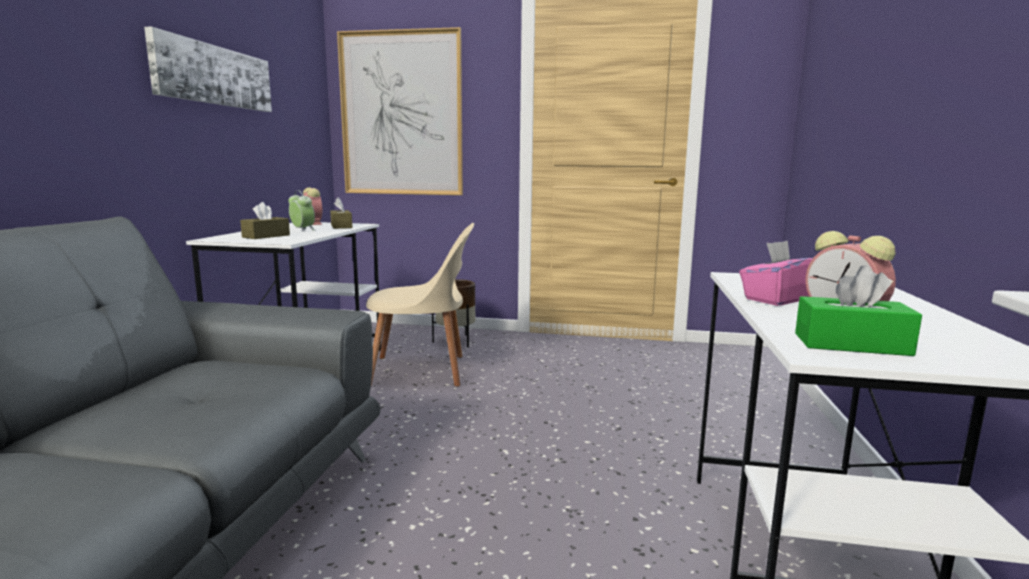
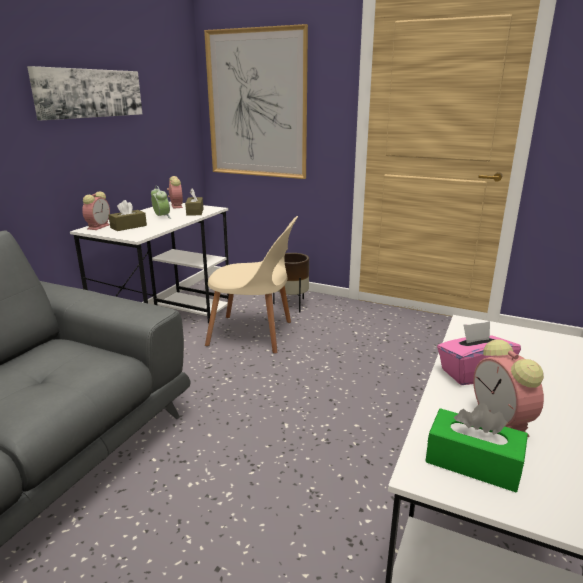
camera: 15 degrees right, 10 degrees up
(224, 237) = (99, 226): none -> alarm clock

